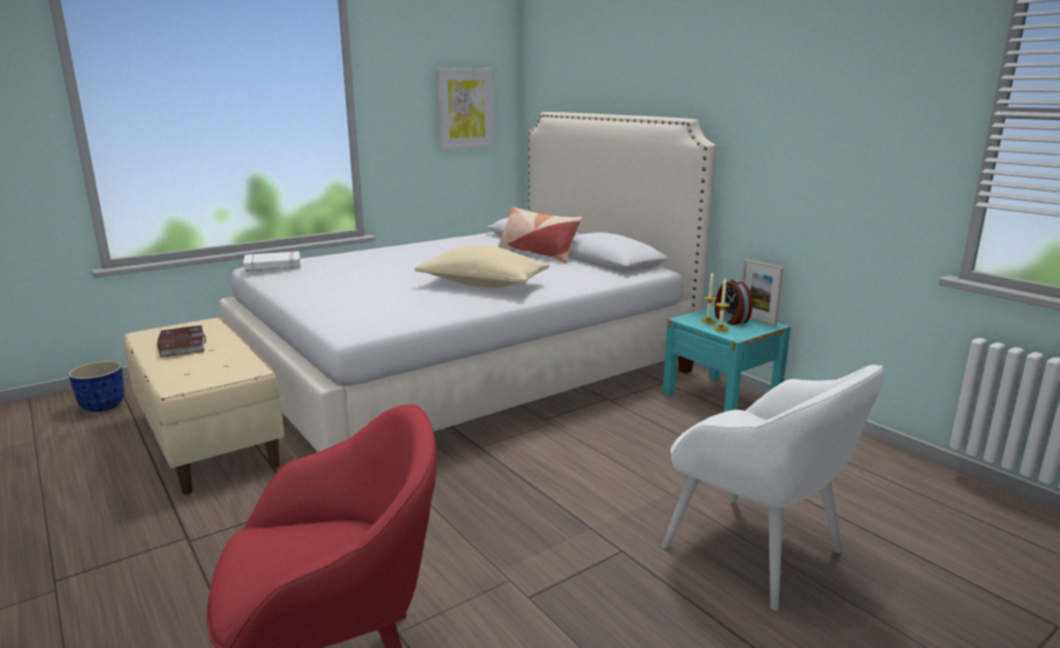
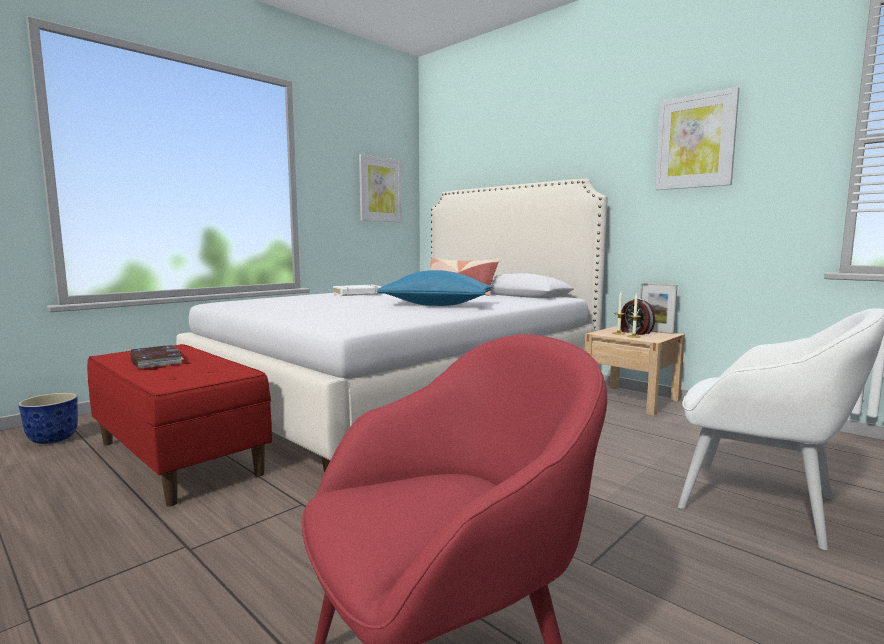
camera: 10 degrees left, 10 degrees down
(209, 439) = (179, 458): beige bench -> red bench
(273, 266) = (233, 300): white book -> white book (357, 294)
(483, 285) = (436, 305): beige pillow -> blue pillow
(721, 398) = (631, 400): turquoise nightstand -> beige nightstand
(818, 87) = (695, 142): none -> picture

